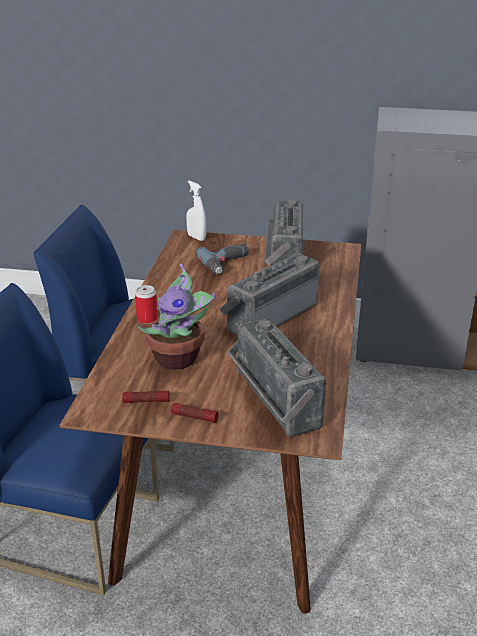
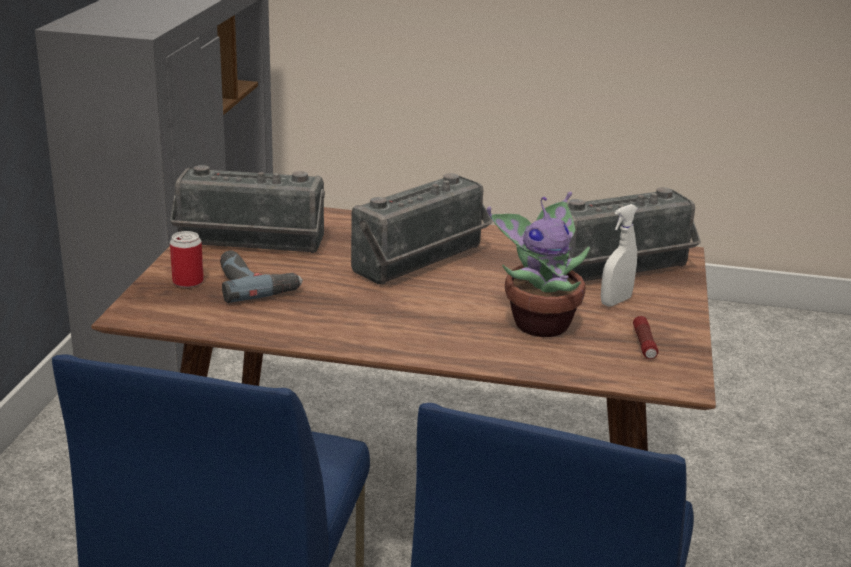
camera: 90 degrees left, 5 degrees down
(147, 319) = (430, 346): can -> can (188, 282)
(194, 417) = (667, 315): flashlight -> none
(196, 237) = (141, 304): white spray bottle -> white spray bottle (615, 301)
(269, 315) = (422, 262): radio -> radio turned 90 degrees counterclockwise

